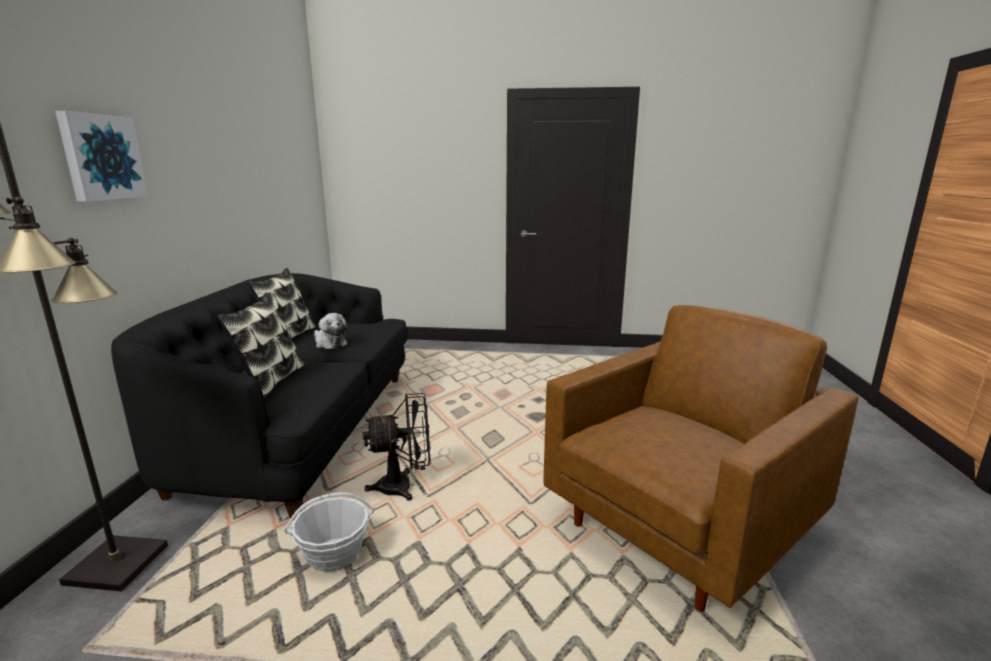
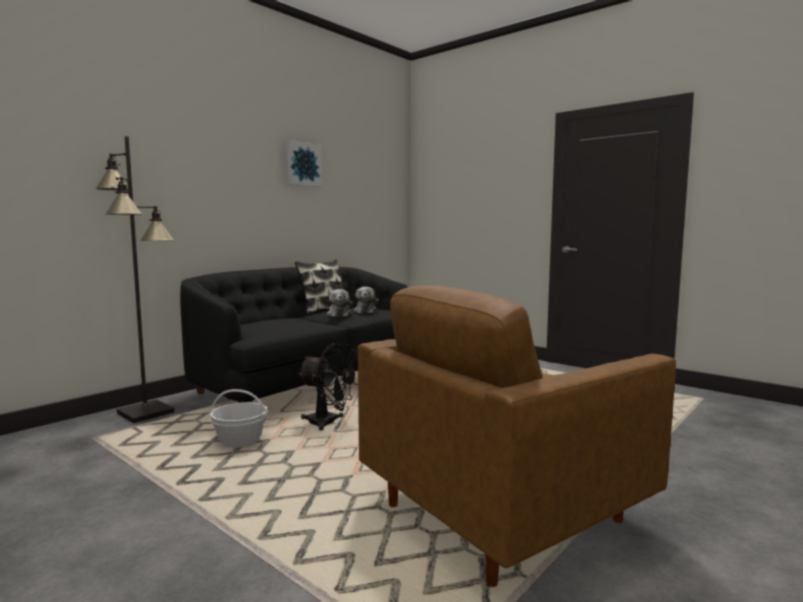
camera: 35 degrees right, 10 degrees down
(101, 157) = (207, 170): picture -> picture (302, 164)
(270, 381) = (268, 324): pillow -> none
(352, 331) = (365, 311): none -> plush toy
(679, 529) = (504, 512): brown armchair -> brown armchair turned 150 degrees clockwise

